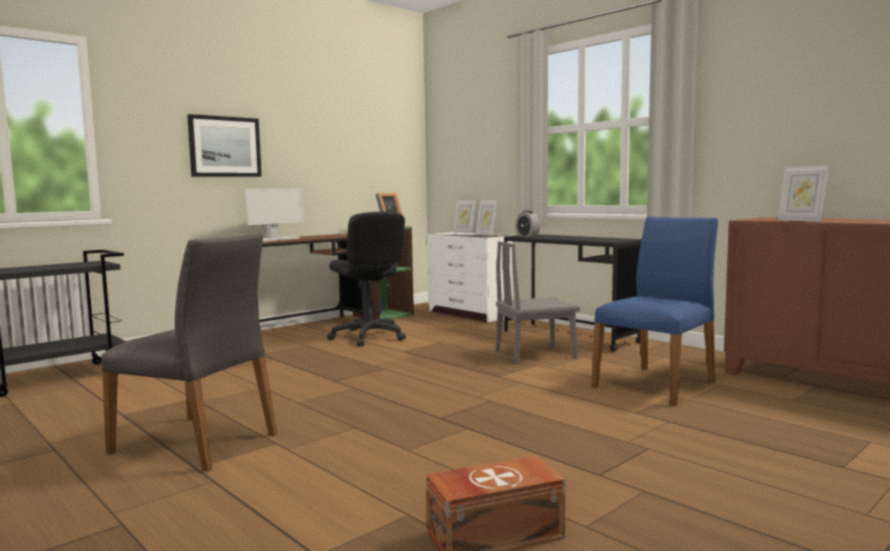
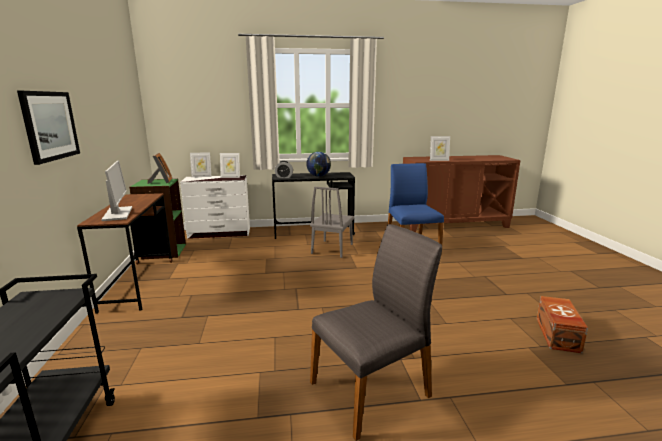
camera: 55 degrees left, 10 degrees up
(368, 337) = (212, 271): black office chair -> none
(572, 238) = (318, 176): none -> globe

